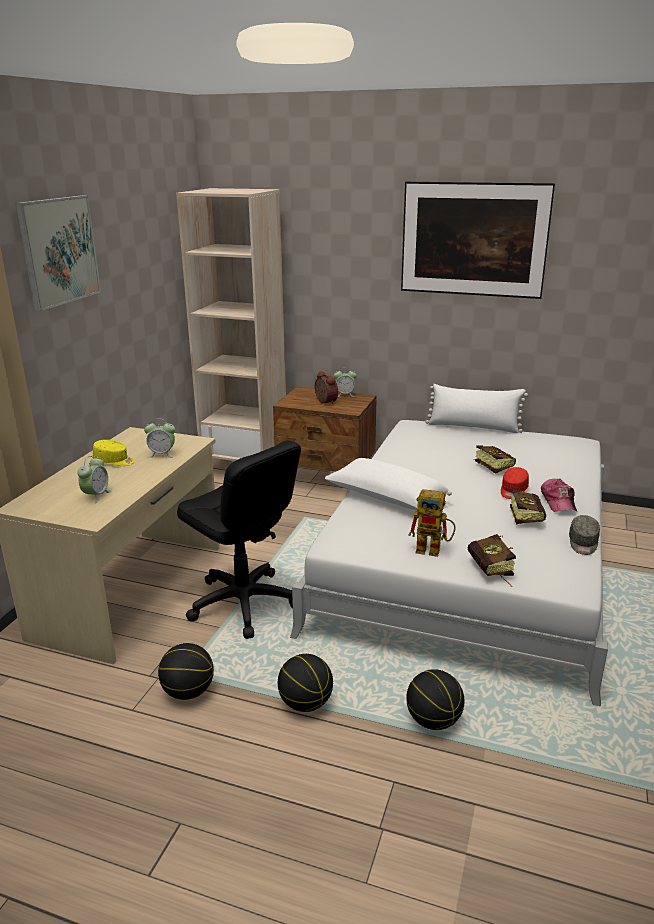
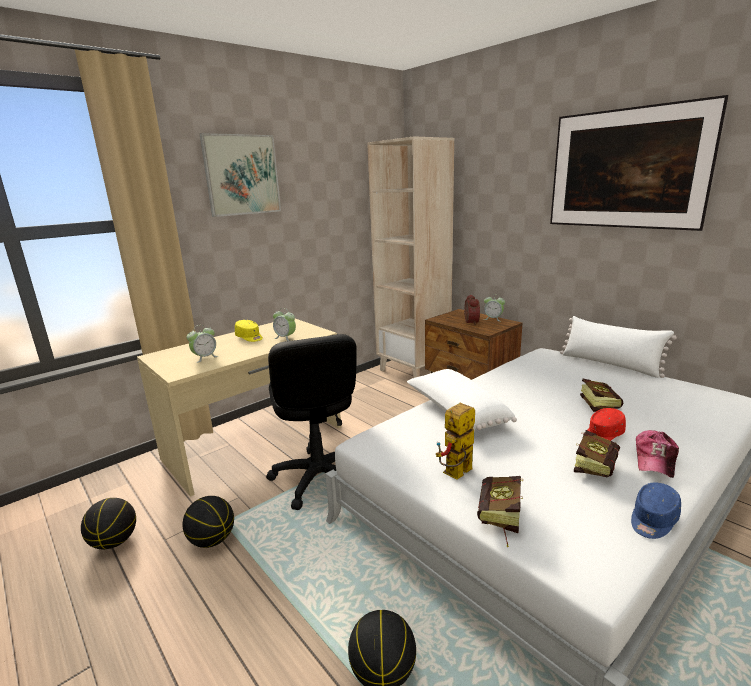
camera: 30 degrees right, 5 degrees down
(306, 703) = (285, 592): basketball -> basketball (115, 542)
(434, 550) = (456, 475): toy robot -> toy robot turned 90 degrees clockwise
(583, 543) = (653, 520): grey cap -> blue cap

